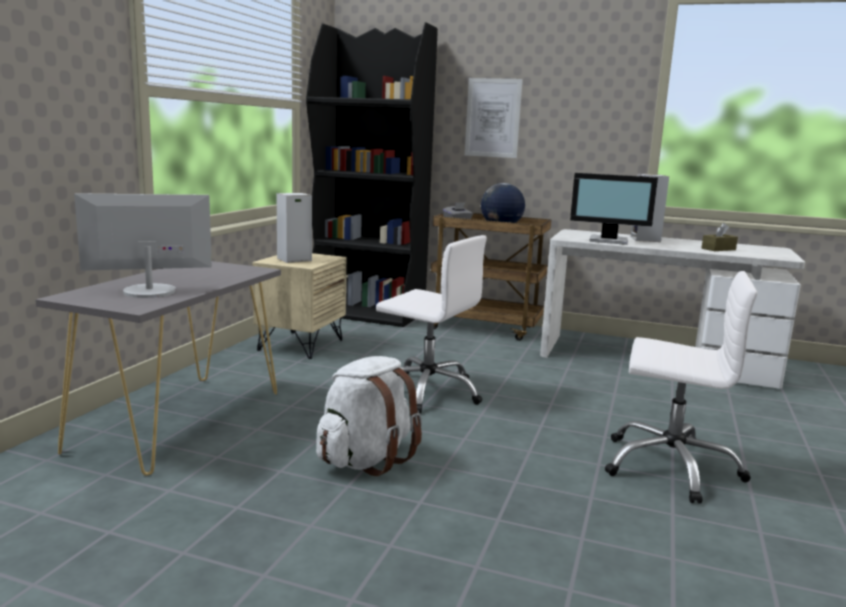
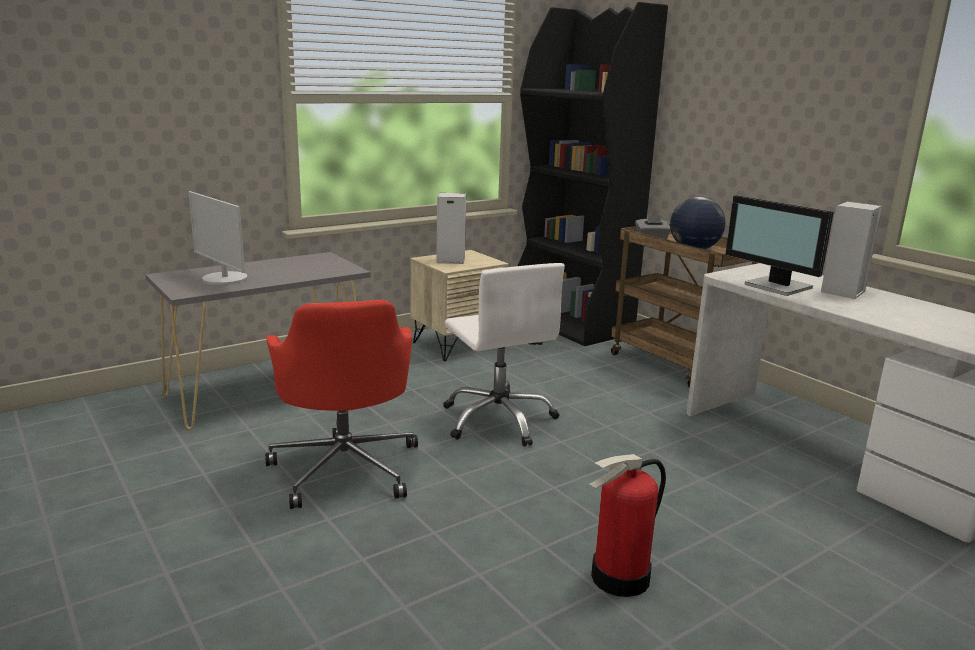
camera: 35 degrees right, 5 degrees up
(149, 291) = (224, 279): monitor -> monitor turned 150 degrees counterclockwise
(366, 459) = (345, 467): white backpack -> red office chair
(493, 118) = (718, 114): picture -> none
(670, 466) = (620, 578): white office chair -> fire extinguisher
(718, 249) = (918, 322): brown tissue box -> none

